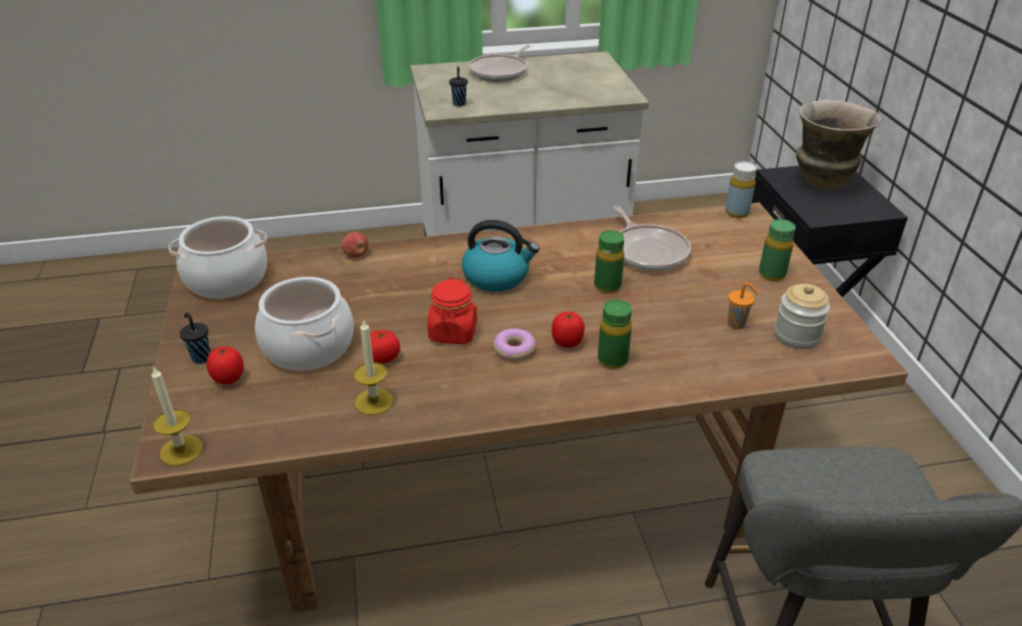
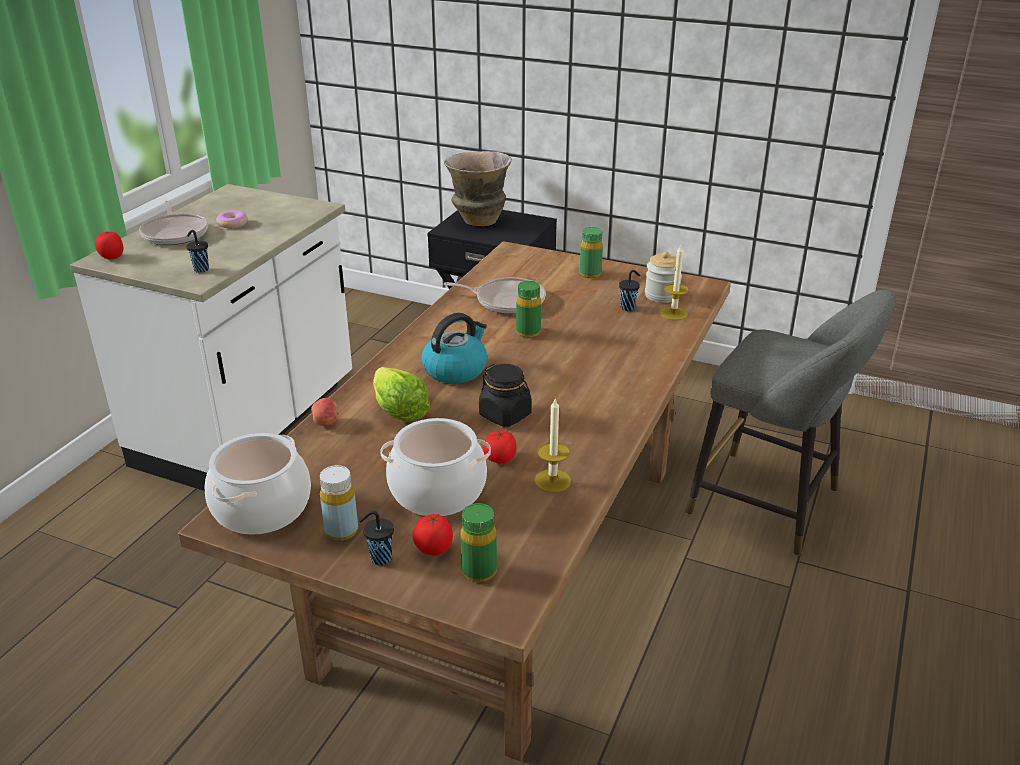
camera: 55 degrees left, 5 degrees down
(181, 450) = (511, 605): candle -> candle (673, 313)
(405, 277) = (399, 410): none -> lettuce
(453, 332) = (505, 415): red jar -> black jar
(514, 349) = (559, 397): donut -> donut (232, 224)
(567, 342) = (575, 373): tomato -> tomato (112, 257)
(612, 360) = (615, 365): green bottle -> green bottle (479, 571)
(737, 212) = (504, 253): yellow bottle -> yellow bottle (341, 531)
(737, 324) = (628, 308): orange cup -> black cup

